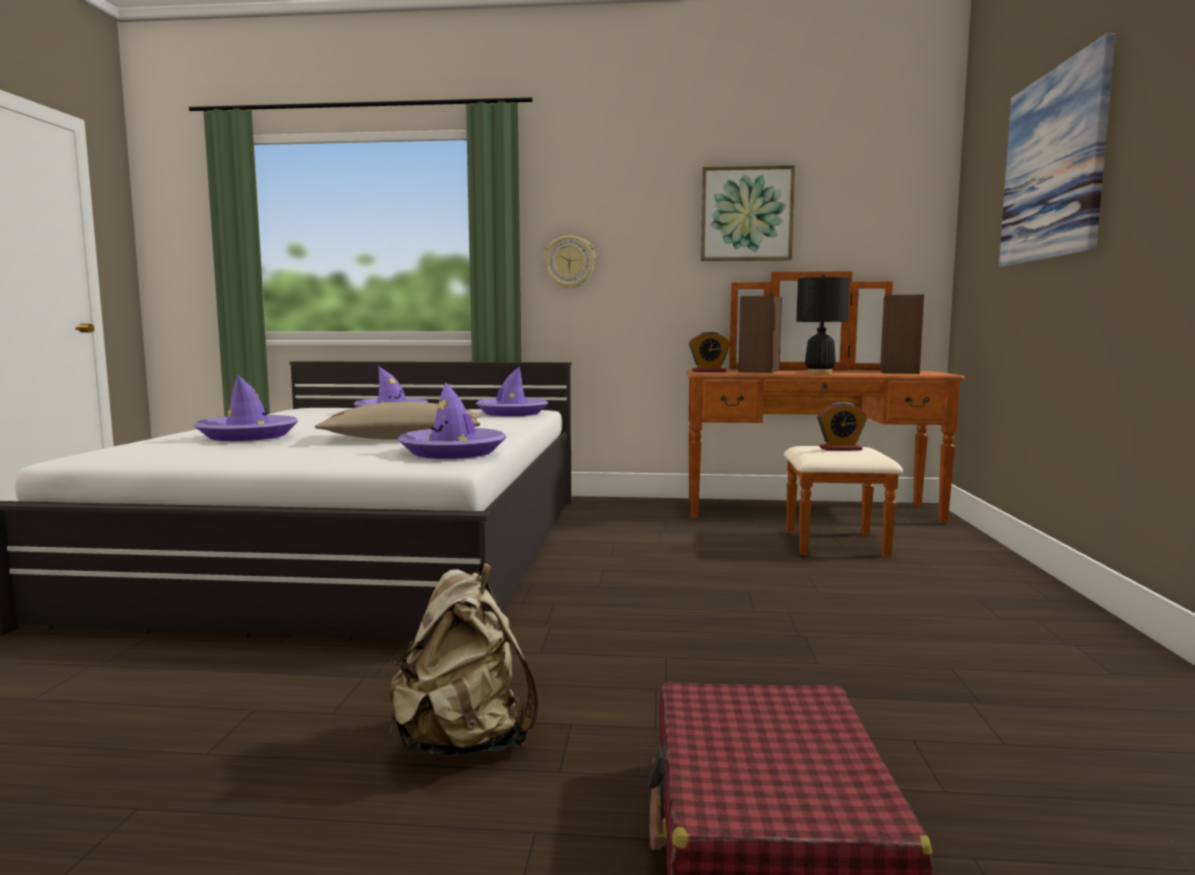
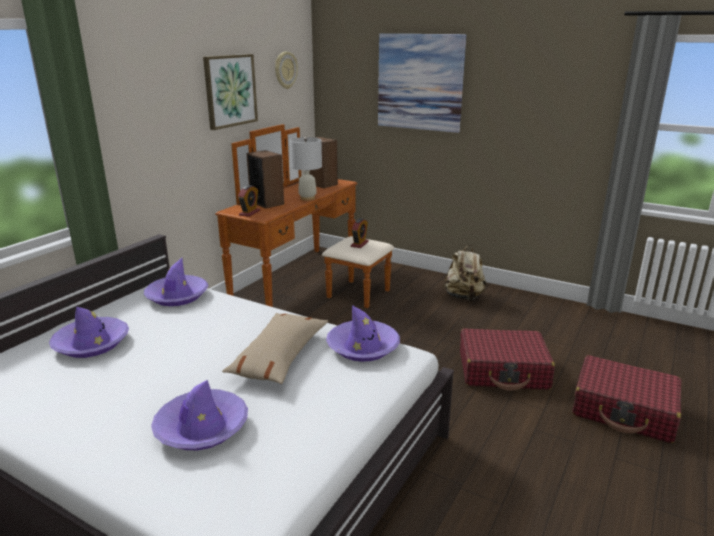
camera: 65 degrees left, 15 degrees up
(464, 742) = (544, 463): beige backpack -> beige backpack (464, 297)
(569, 262) = (127, 147): wall clock -> wall clock (285, 70)
(753, 673) = (503, 370): none -> red suitcase
(820, 373) = (307, 198): black table lamp -> white table lamp

